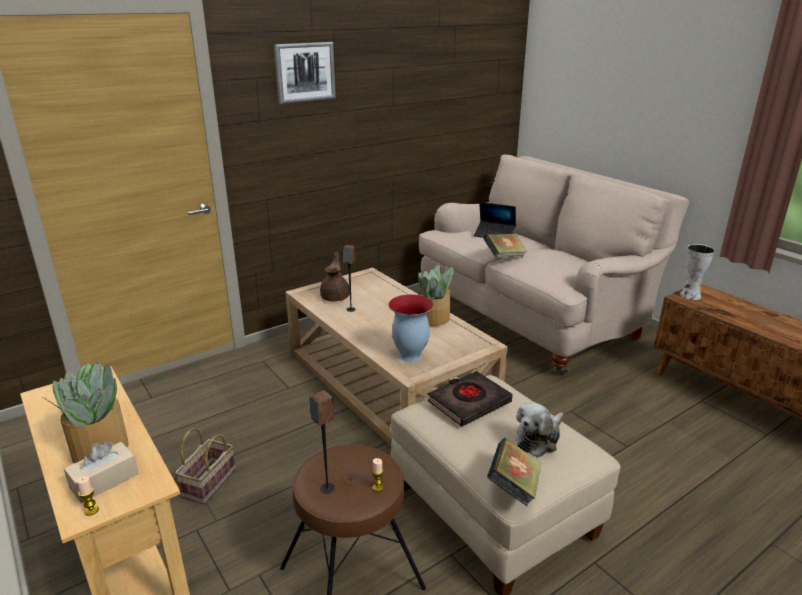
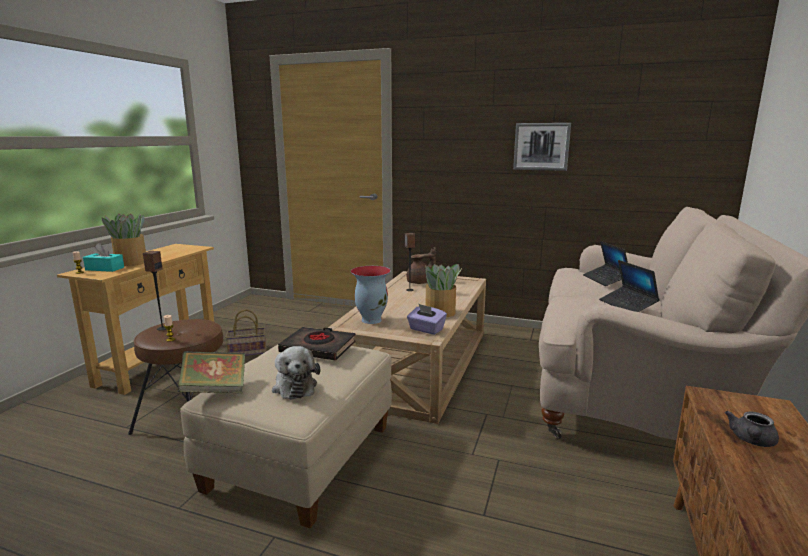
camera: 55 degrees right, 10 degrees down
(104, 481) = (105, 268): beige tissue box -> turquoise tissue box
(305, 72) = (463, 104): picture -> picture (541, 146)
(468, 339) = (426, 329): none -> purple tissue box
(504, 257) = (568, 292): book -> none
(539, 439) = (294, 386): plush toy -> plush toy turned 120 degrees counterclockwise
(553, 253) = (627, 305): none -> laptop
(689, 295) = (728, 400): vase -> none
(734, 312) = (751, 441): none -> grey teapot

